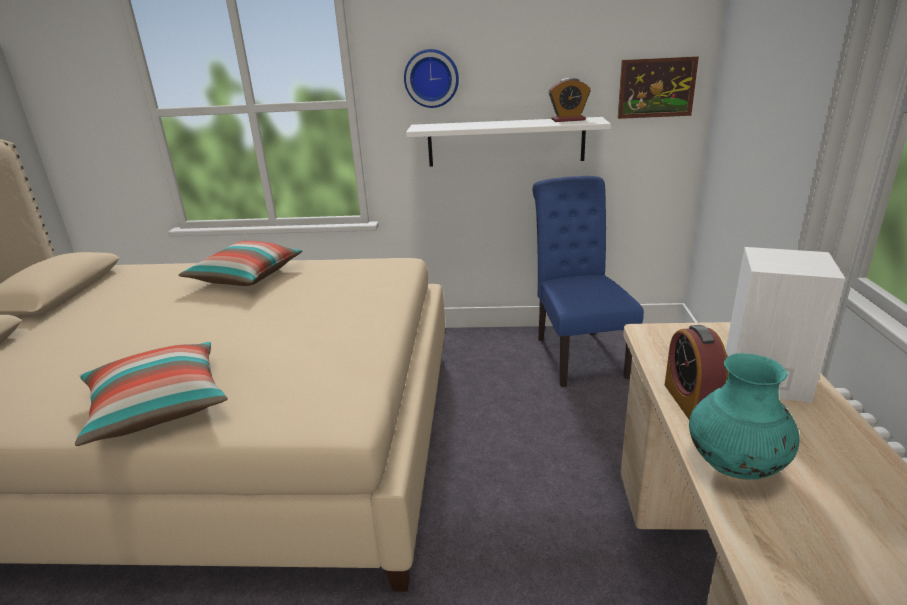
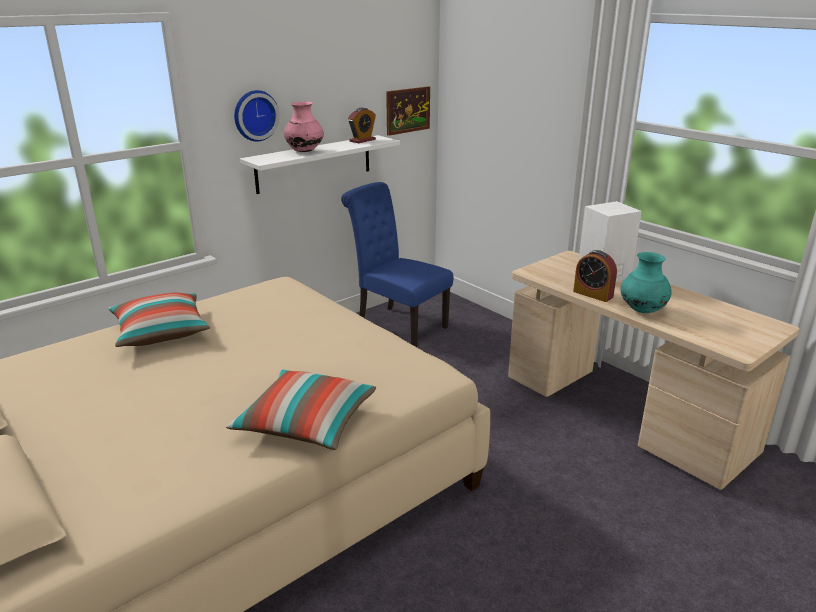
camera: 45 degrees left, 0 degrees up
(480, 124) = (304, 151): none -> pink vase

